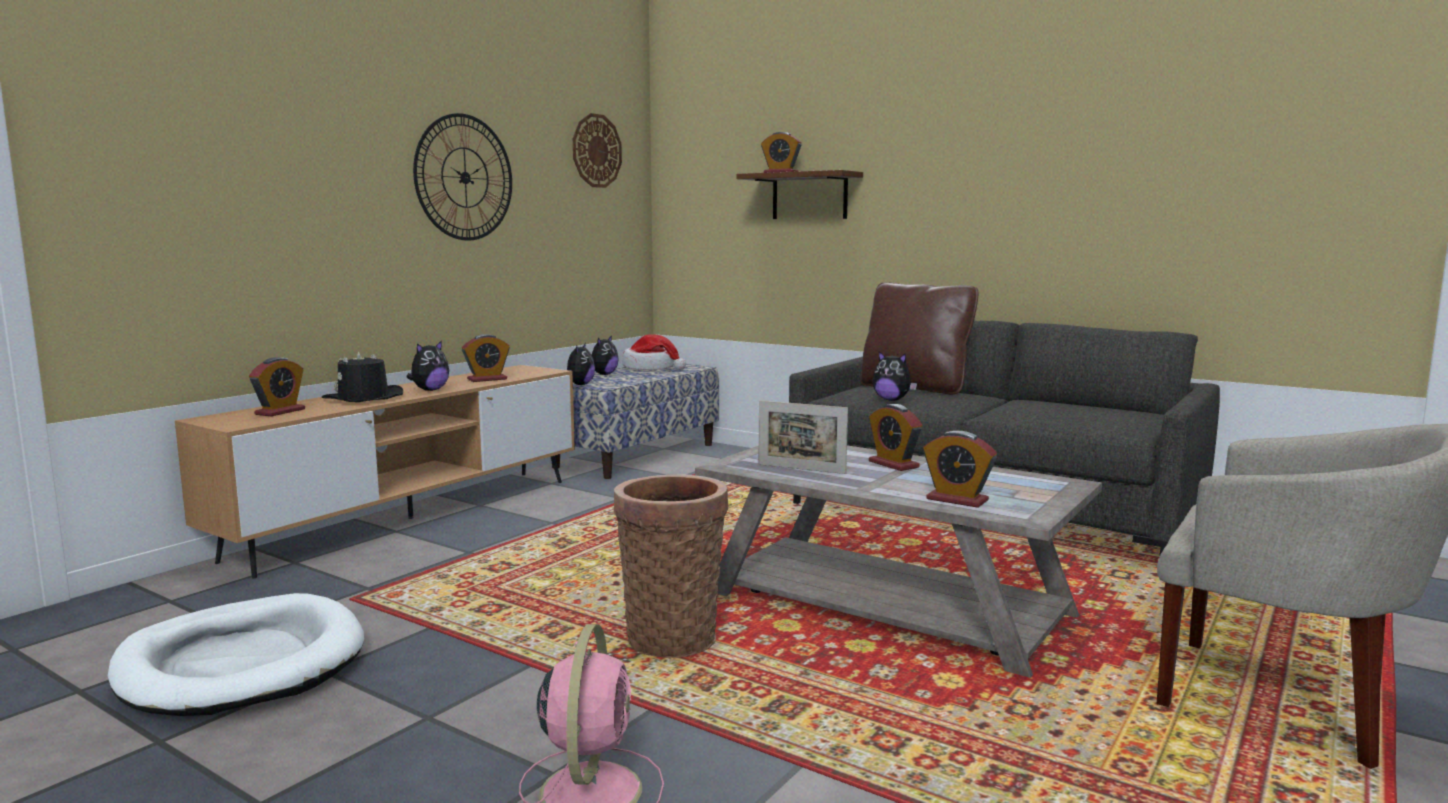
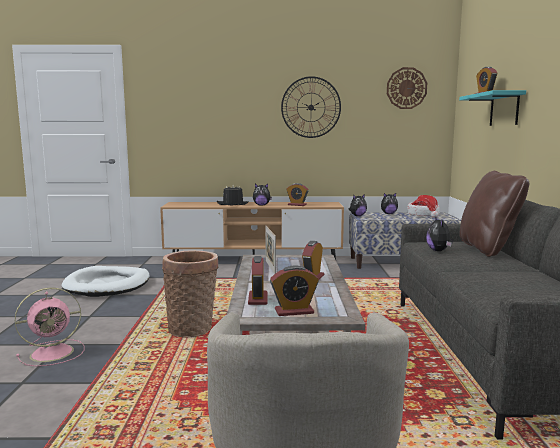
camera: 55 degrees right, 0 degrees up
(280, 412) = (196, 204): alarm clock -> alarm clock (294, 311)
(809, 196) = (504, 109): brown shelf -> turquoise shelf

